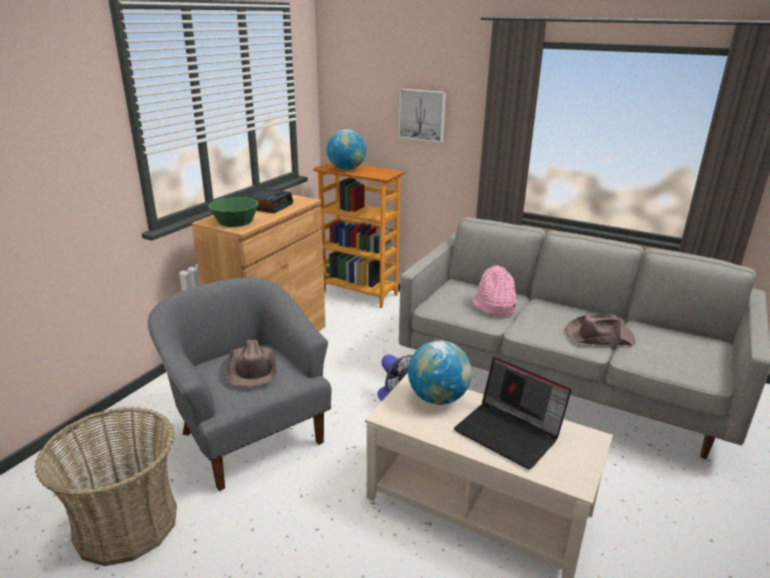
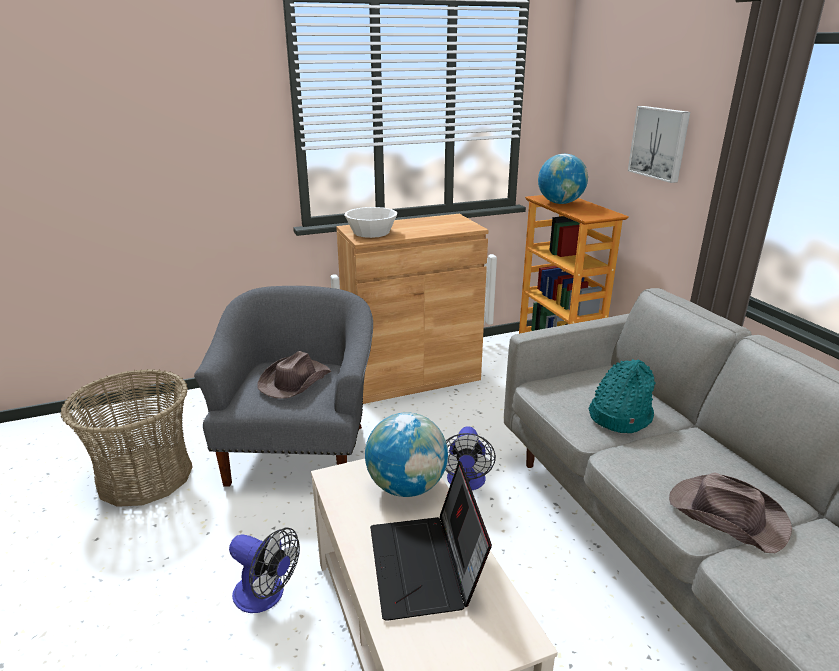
camera: 40 degrees right, 0 degrees up
(235, 221) = (371, 232): green bowl -> white bowl
(269, 206) = (426, 225): alarm clock -> none
(355, 539) = (266, 596): none -> fan
(493, 306) = (619, 415): pink hat -> turquoise hat

